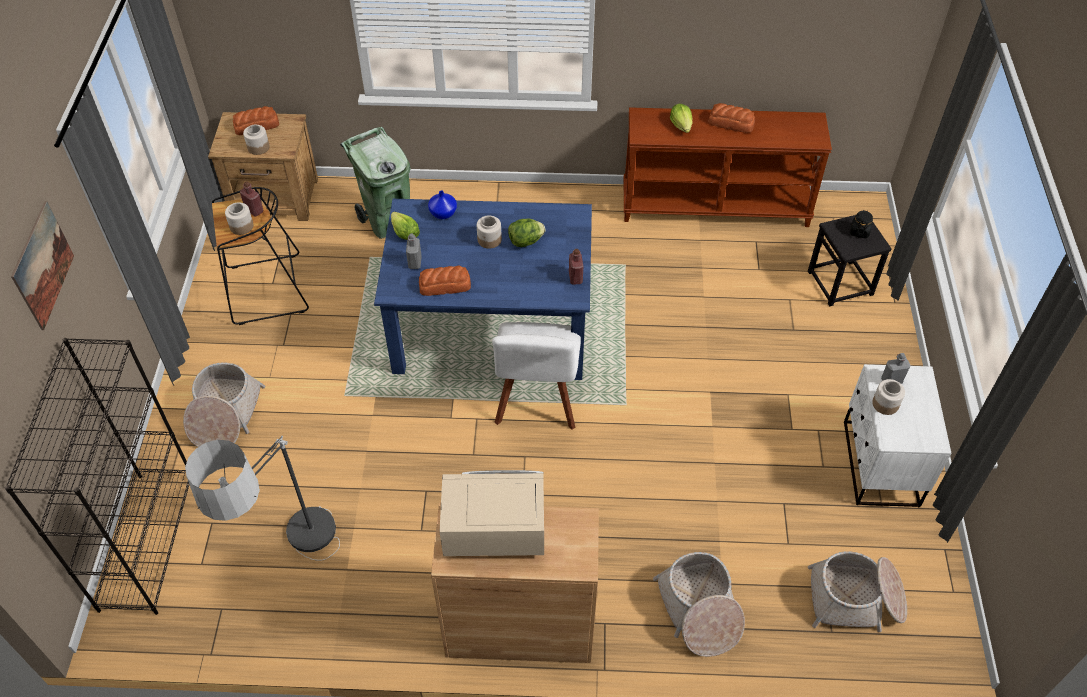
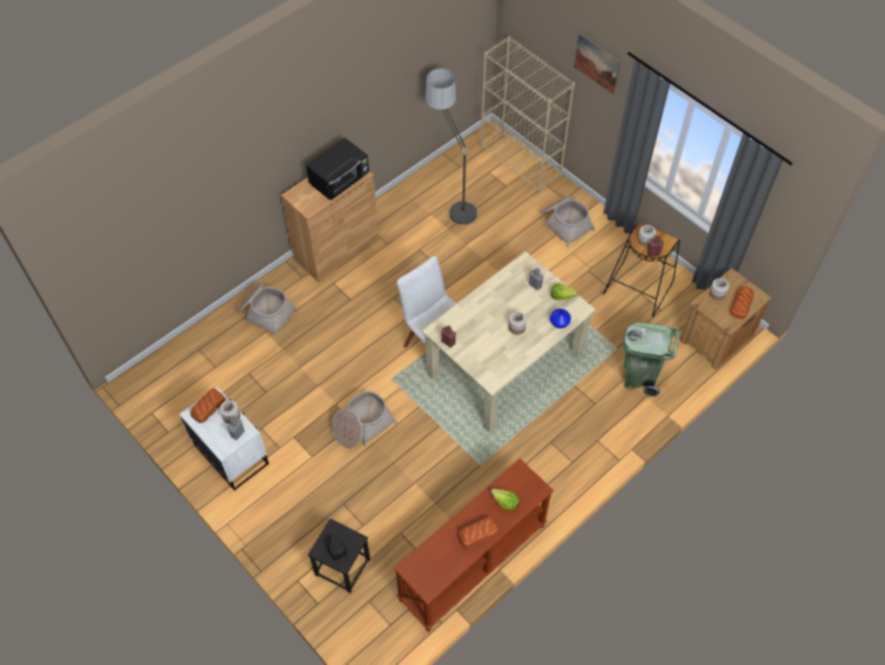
camera: 135 degrees right, 5 degrees up
(147, 541) = (520, 162): black bookcase -> beige bookcase
(445, 285) = (505, 286): bread -> bread (207, 407)
(490, 328) = (505, 362): blue dining table -> beige dining table
(493, 531) = (340, 180): beige microwave -> black microwave
(525, 241) = (498, 342): lettuce -> none
(856, 600) = (196, 372): basket -> basket (362, 425)

